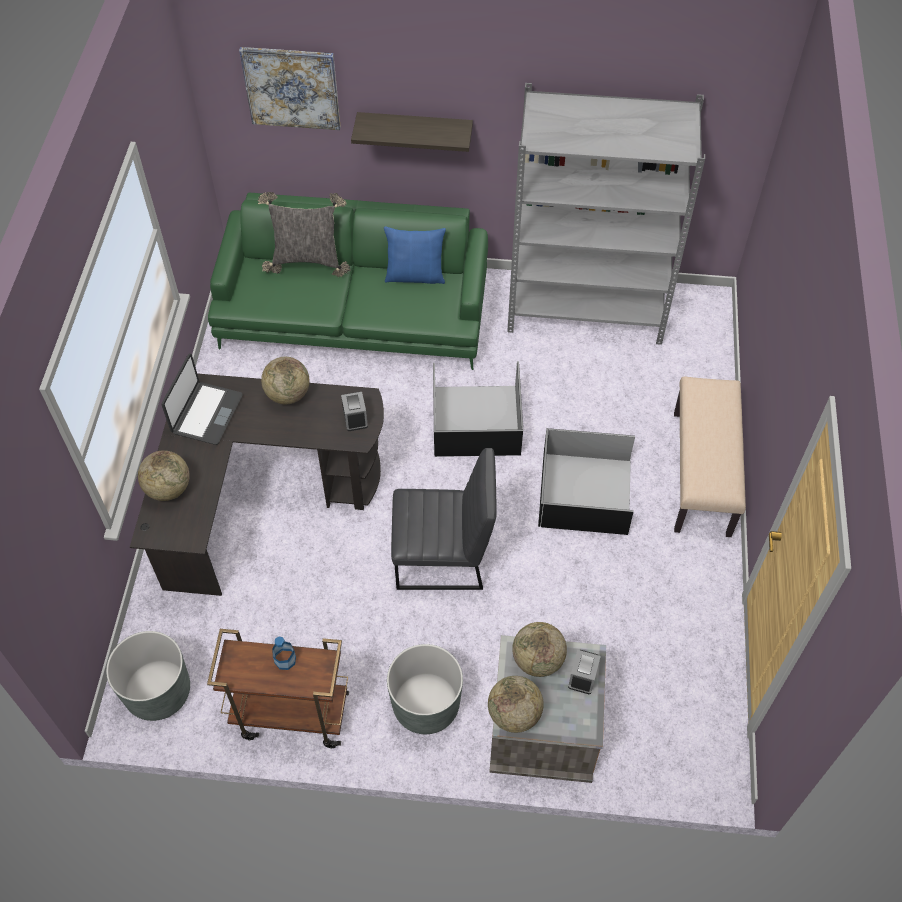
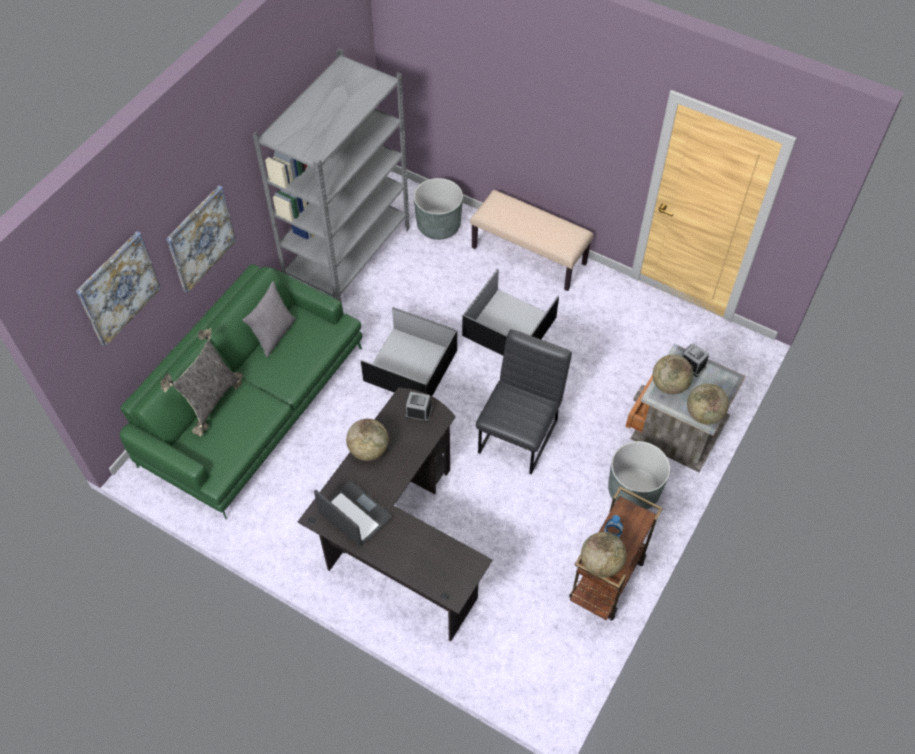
camera: 65 degrees left, 0 degrees up
(158, 692) = (543, 673): grey planter -> grey planter (438, 226)
(168, 489) = (416, 567): globe -> globe (601, 564)
(415, 129) = (201, 238): shelf -> picture
(415, 275) = (274, 334): blue pillow -> grey pillow

